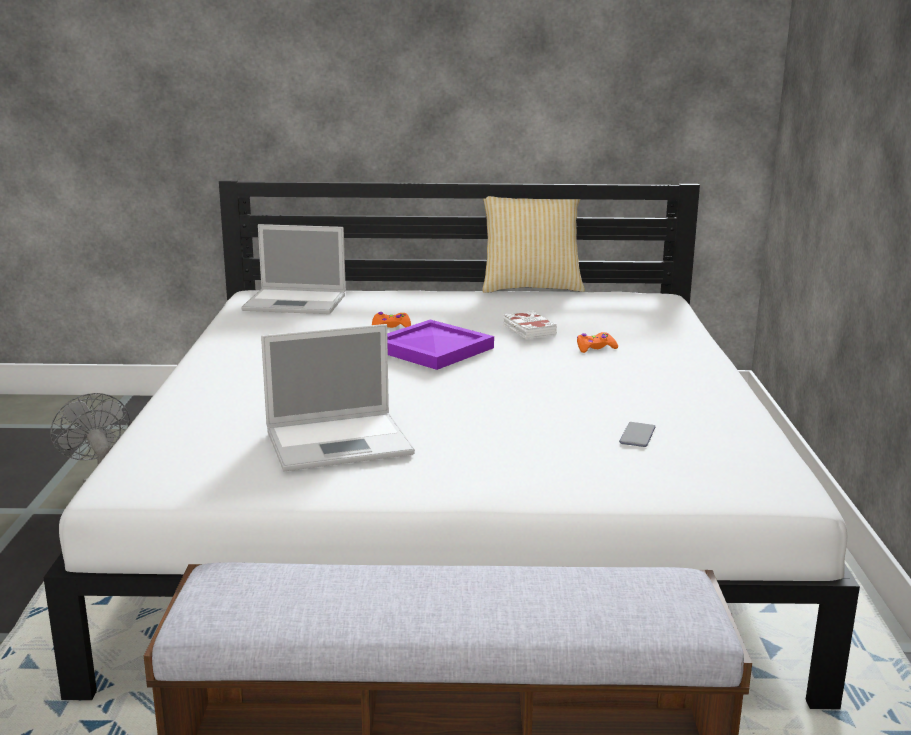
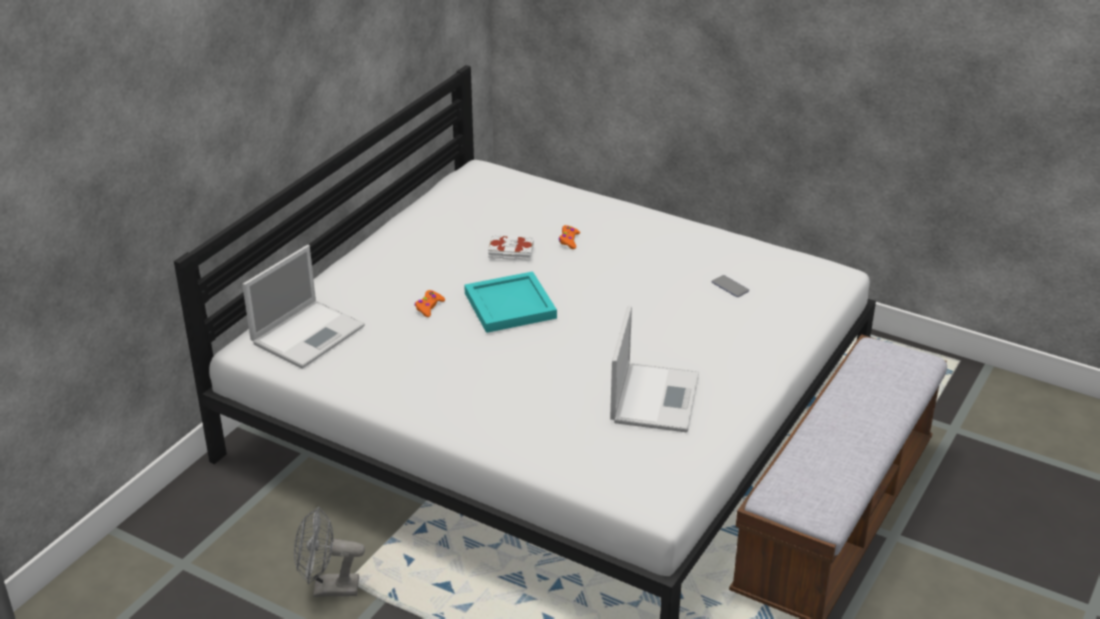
camera: 60 degrees left, 15 degrees up
(433, 349) = (511, 306): purple tray -> turquoise tray
(531, 287) = (395, 211): pillow -> none

